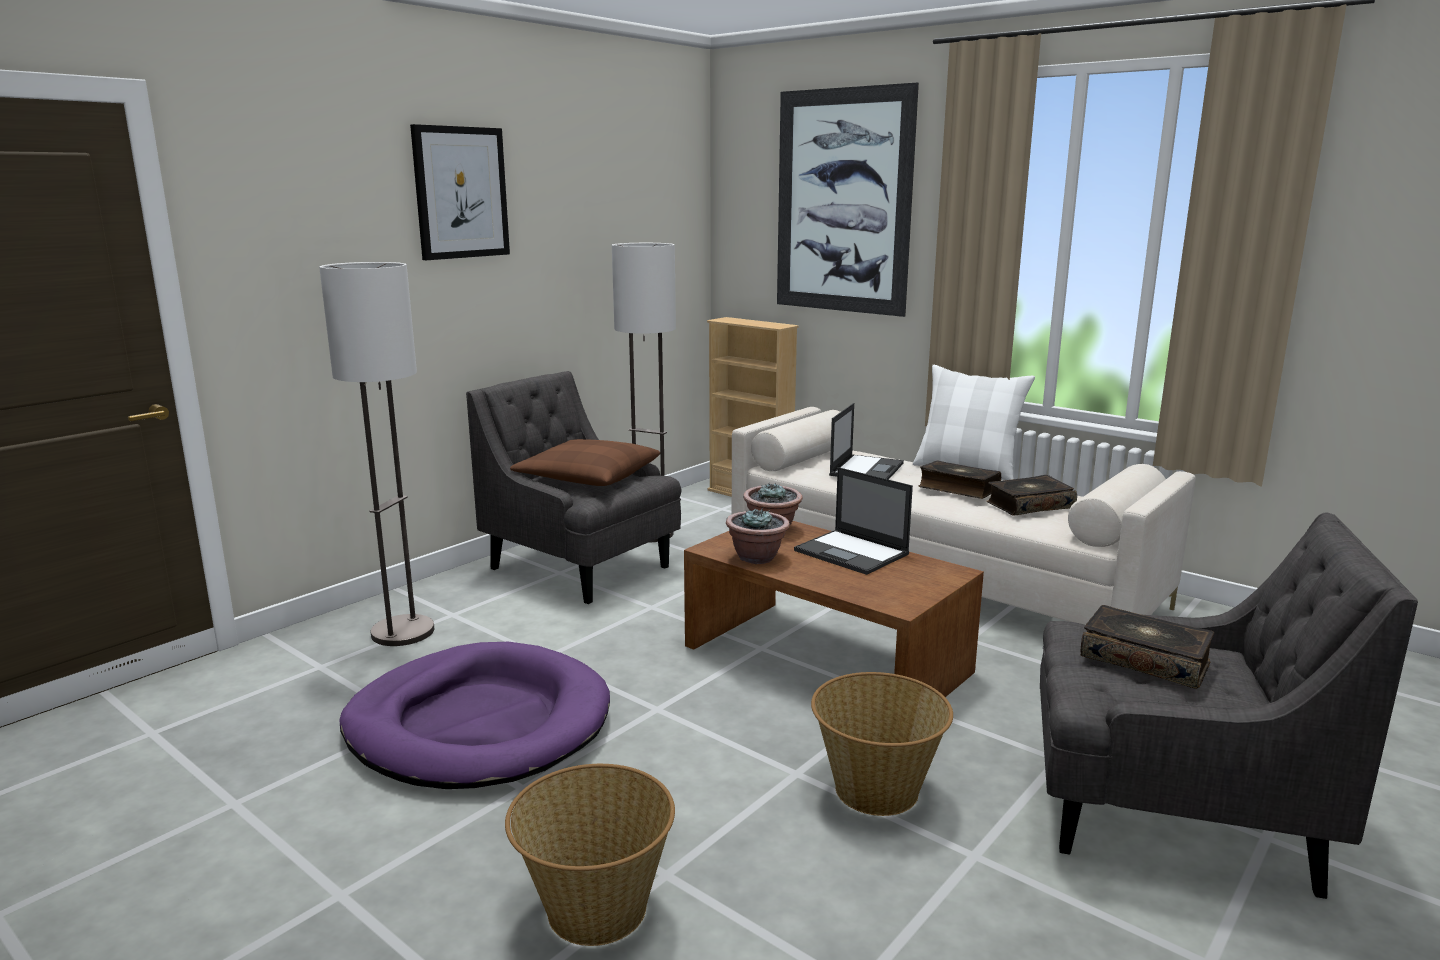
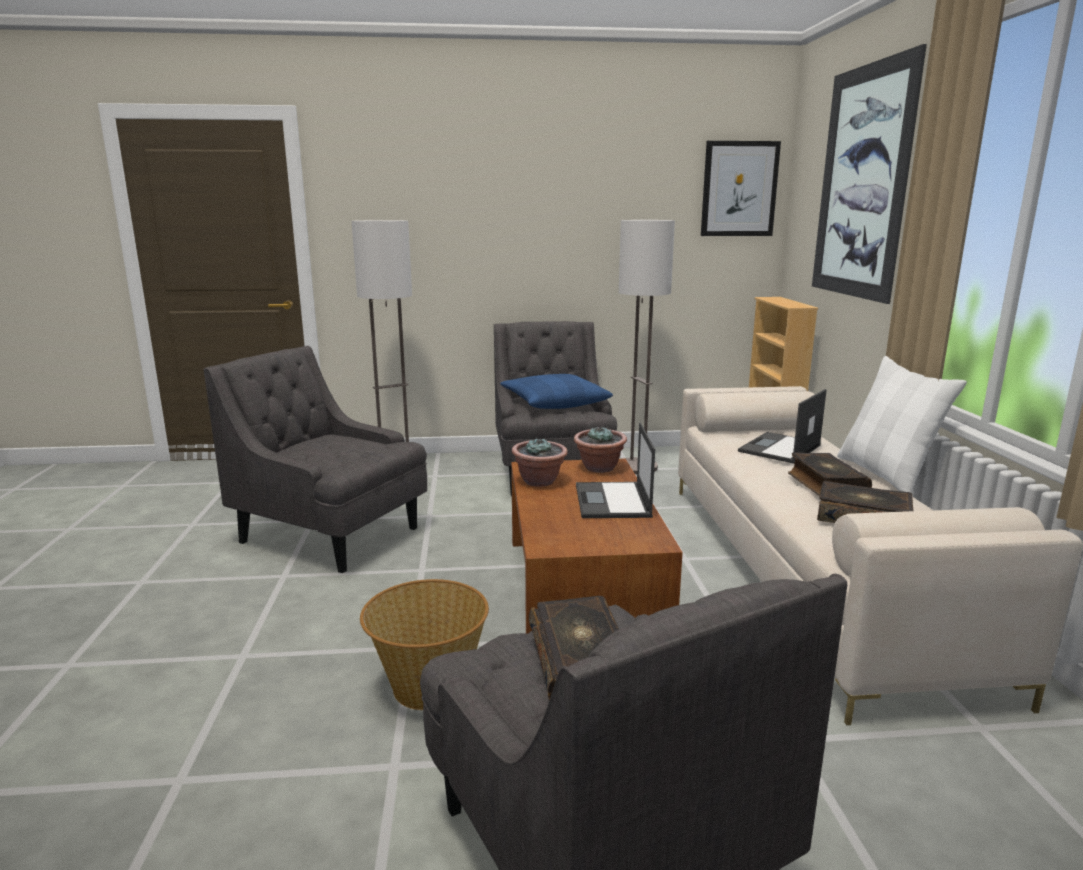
camera: 45 degrees right, 0 degrees up
(460, 193) = (513, 177): picture -> picture (739, 189)
(478, 724) = (332, 535): purple dog bed -> grey armchair
(588, 477) = (554, 402): brown pillow -> blue pillow
(595, 910) = (187, 650): basket -> none
(866, 469) = (779, 448): laptop -> laptop turned 150 degrees clockwise

